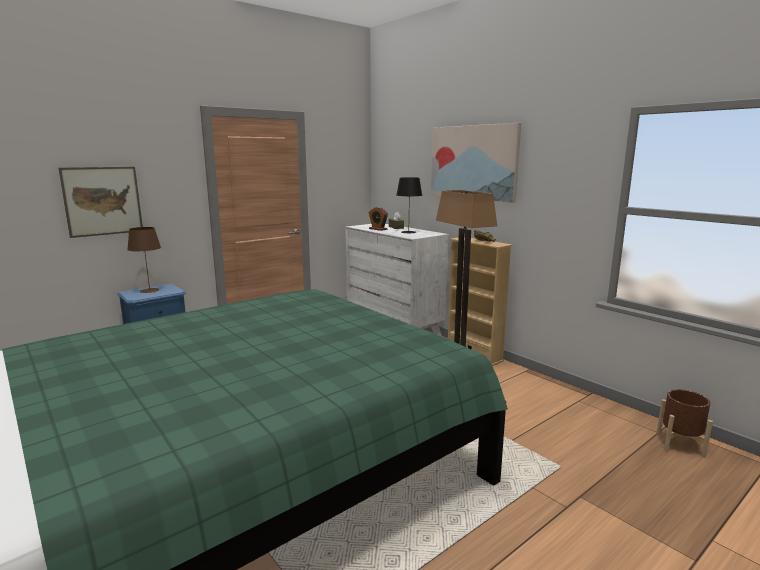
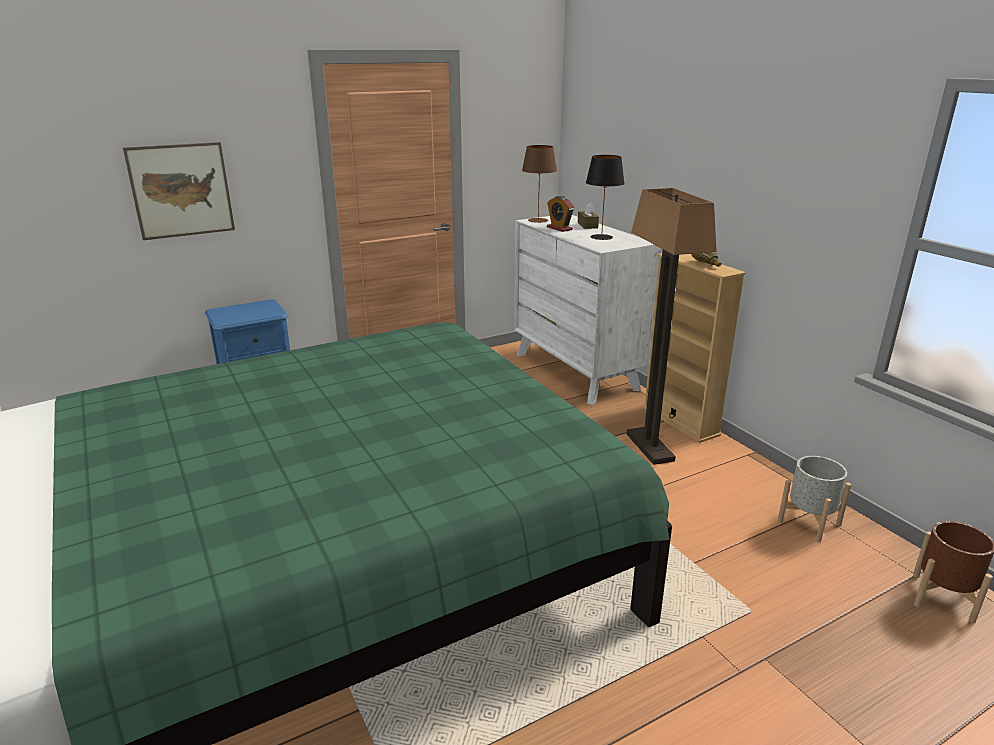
camera: 10 degrees right, 10 degrees up
(150, 290) = (244, 310): brown table lamp -> brown table lamp (538, 220)
(473, 162) = (702, 139): picture -> none
(579, 408) = (808, 522): none -> grey planter

